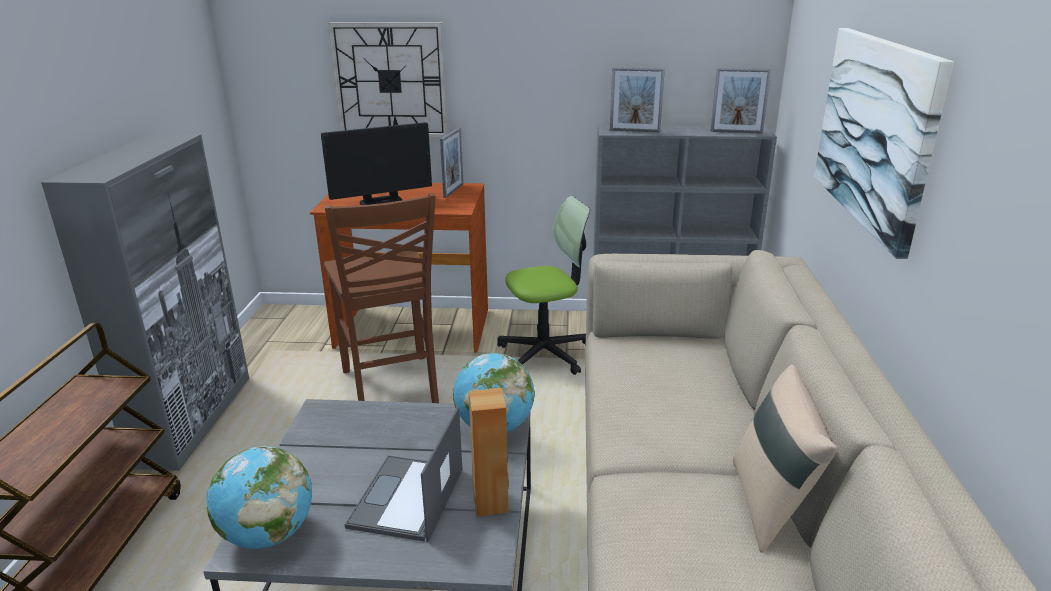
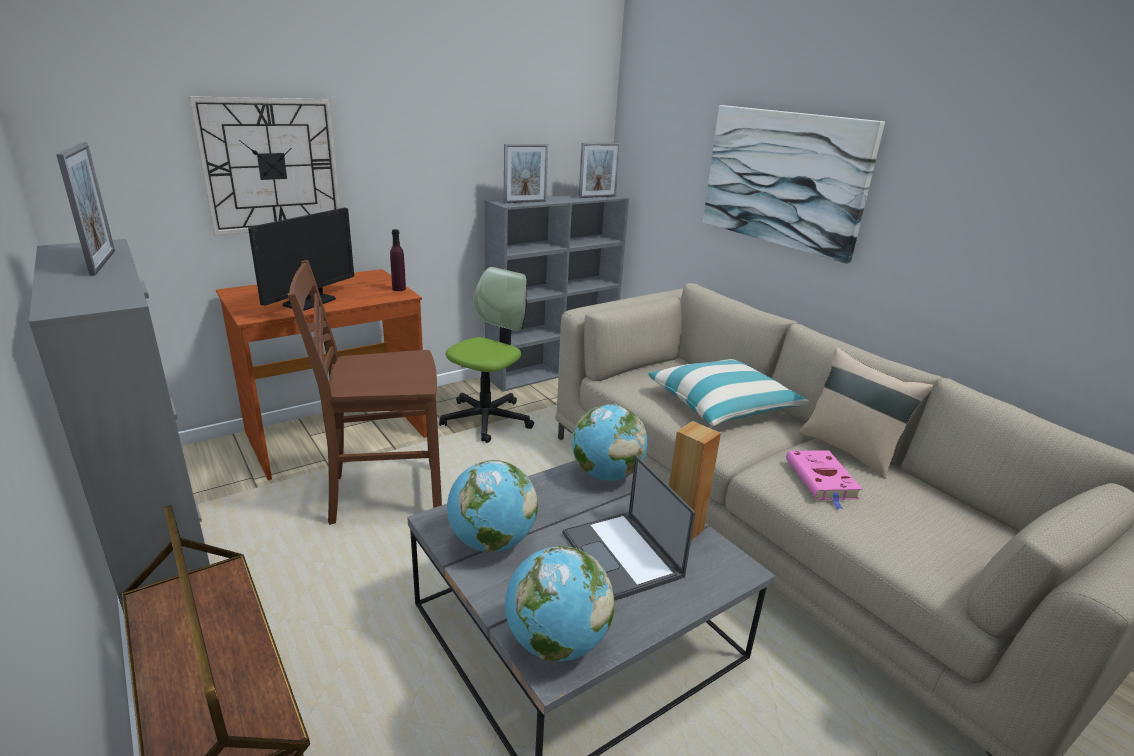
camera: 40 degrees left, 0 degrees up
(331, 442) = (491, 542): none -> globe
(391, 389) = (383, 495): brown chair -> brown chair turned 135 degrees clockwise
(453, 190) = (365, 279): picture frame -> picture frame (103, 262)
(465, 204) = (399, 289): none -> purple bottle
(670, 518) = (822, 480): none -> pink book
(685, 401) = (722, 405): none -> pillow

